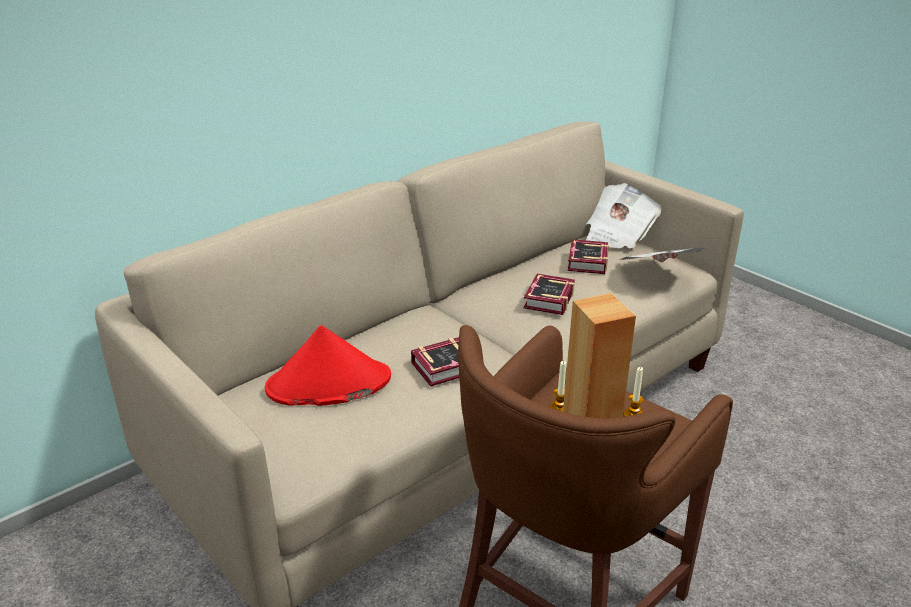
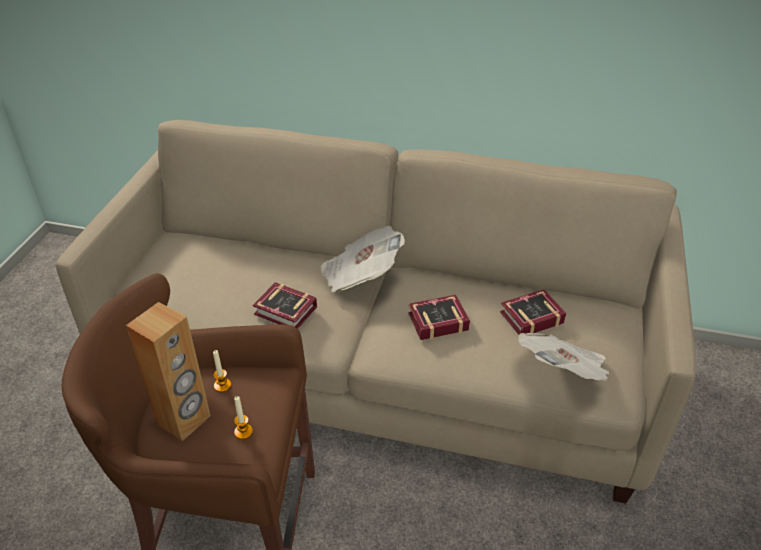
camera: 55 degrees right, 10 degrees up
(328, 384) = (219, 268): red hat -> none
(616, 235) = (611, 316): newspaper -> newspaper (360, 275)

